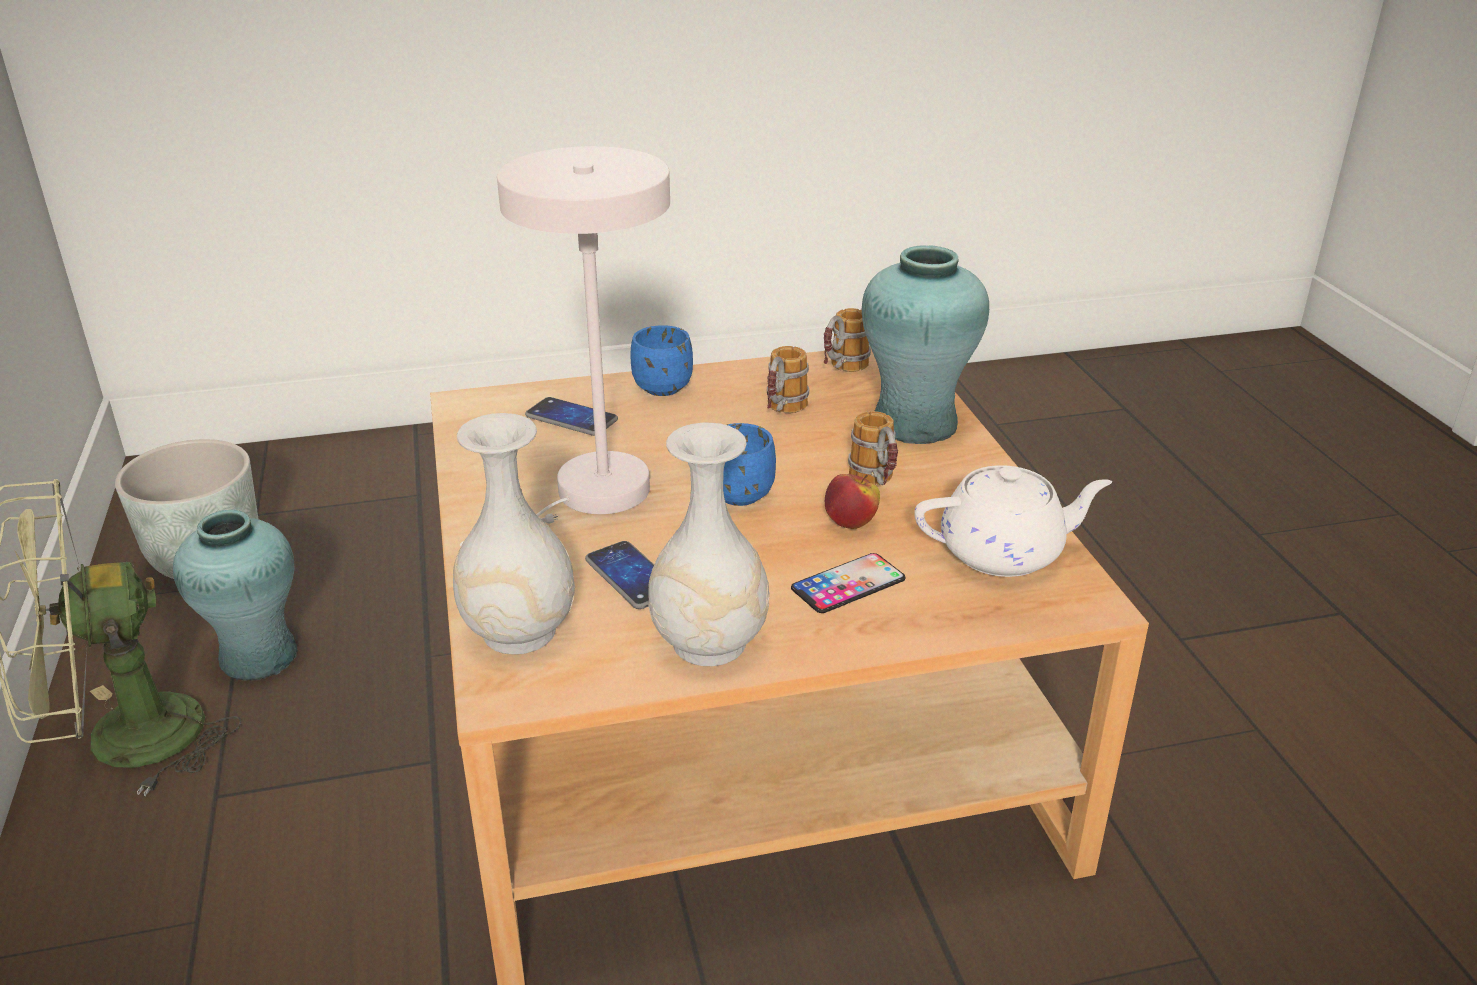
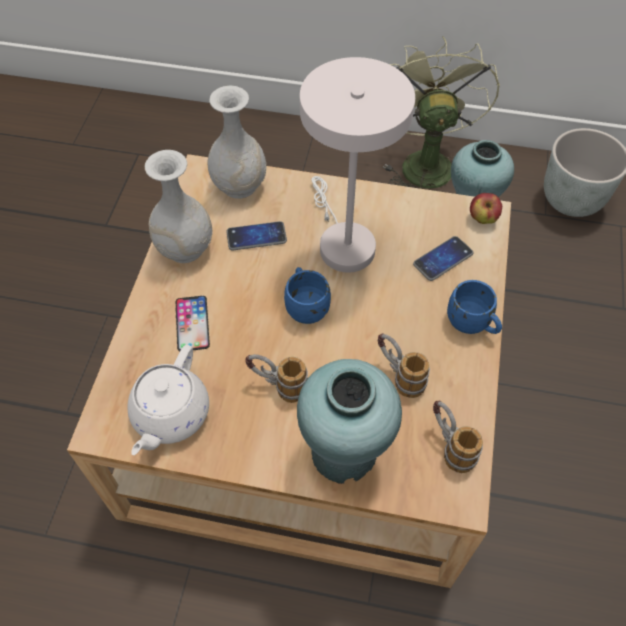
camera: 115 degrees right, 25 degrees up
(851, 523) = (246, 352): apple -> apple (482, 218)

